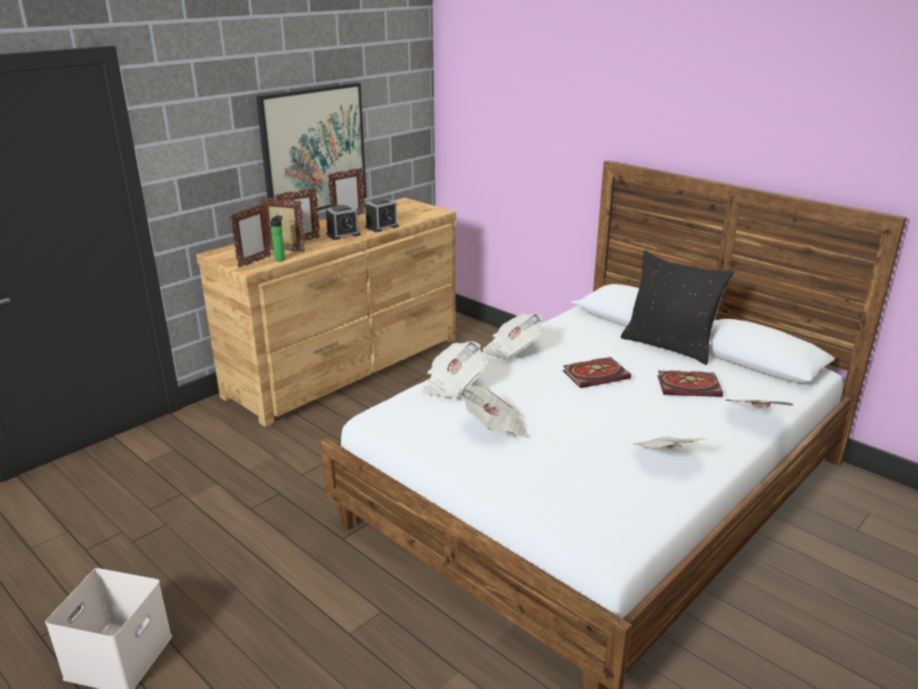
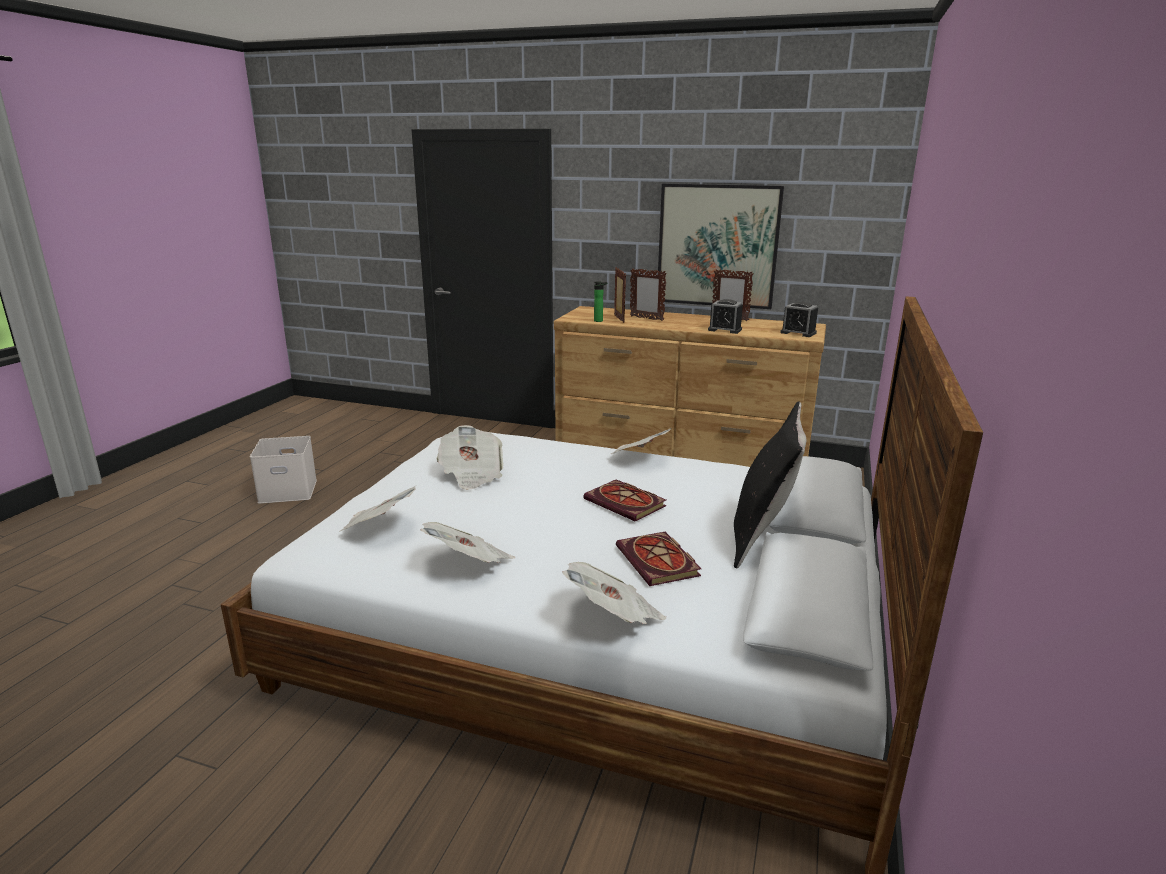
camera: 65 degrees right, 5 degrees down
(254, 262) = (583, 317): picture frame -> none
(343, 234) = (683, 324): alarm clock -> alarm clock (798, 333)
(453, 385) = (533, 445): newspaper -> newspaper (380, 527)

